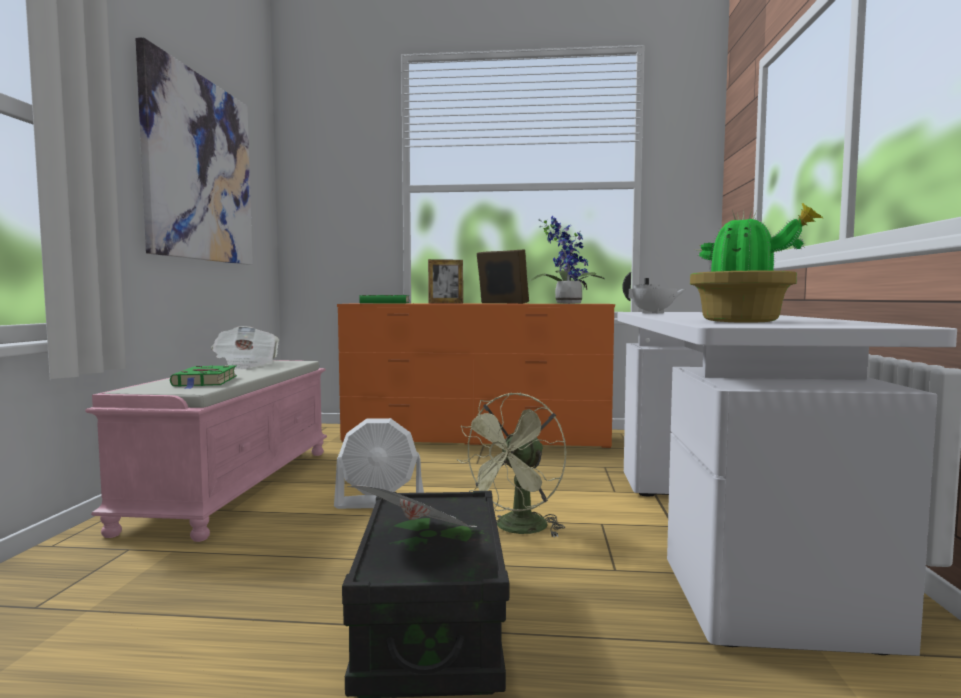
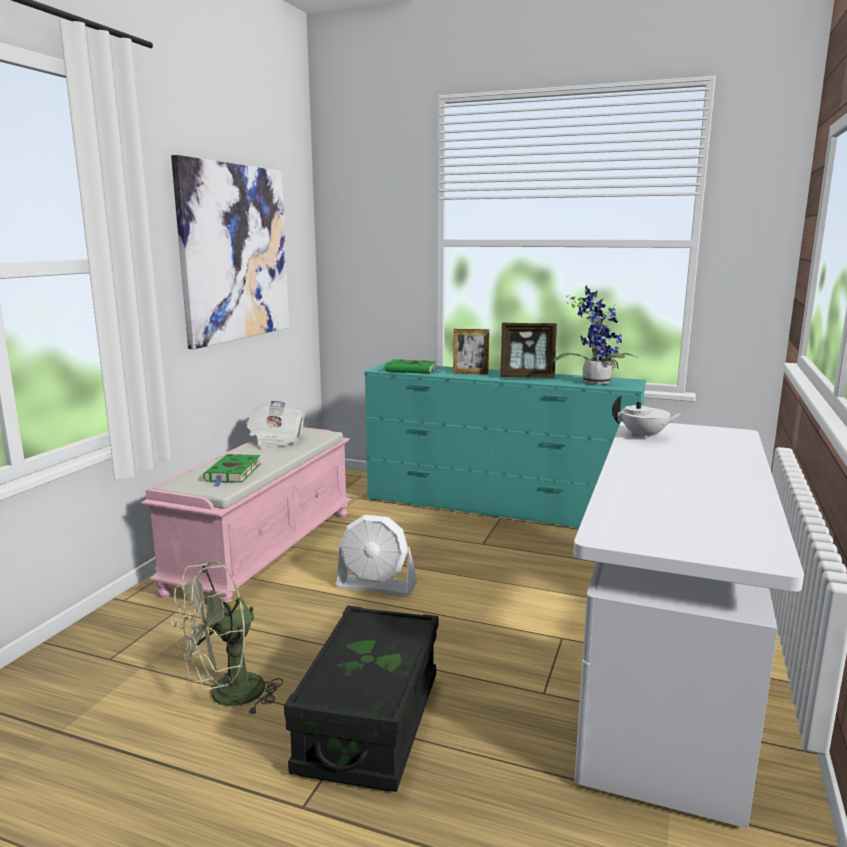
camera: 15 degrees right, 10 degrees up
(418, 542) = (355, 667): newspaper -> none
(476, 439) = (497, 508): orange dresser -> turquoise dresser
(502, 303) = (527, 377): picture frame -> picture frame turned 135 degrees clockwise
(517, 530) = (481, 634): green fan -> green fan (227, 697)
(744, 321) = (651, 516): potted plant -> none

